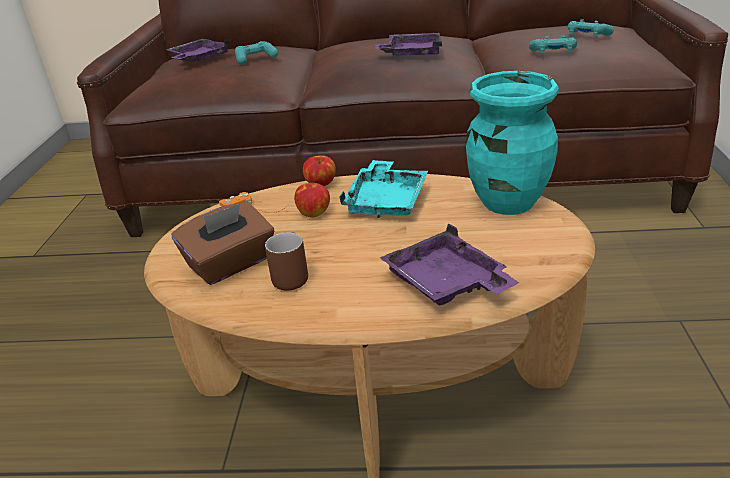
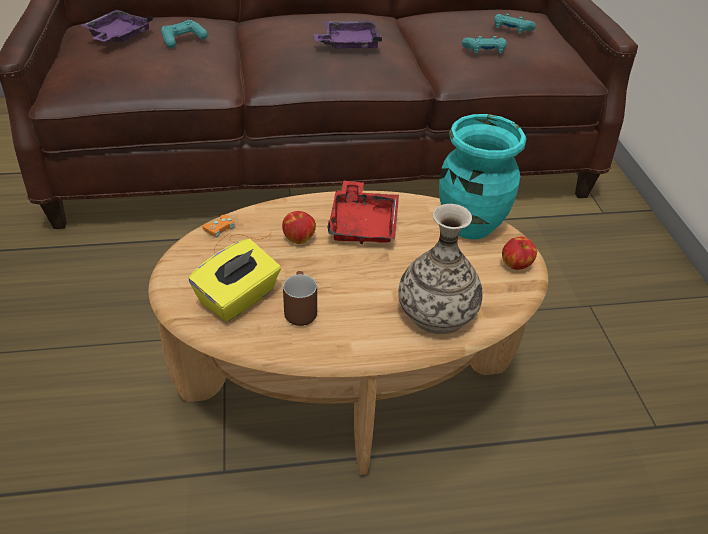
camera: 15 degrees left, 10 degrees up
(231, 264) = (239, 298): brown tissue box -> yellow tissue box
(321, 185) = (295, 204): apple -> apple (516, 265)
(386, 201) = (363, 224): turquoise tray -> red tray
(446, 283) = (437, 313): purple tray -> vase

